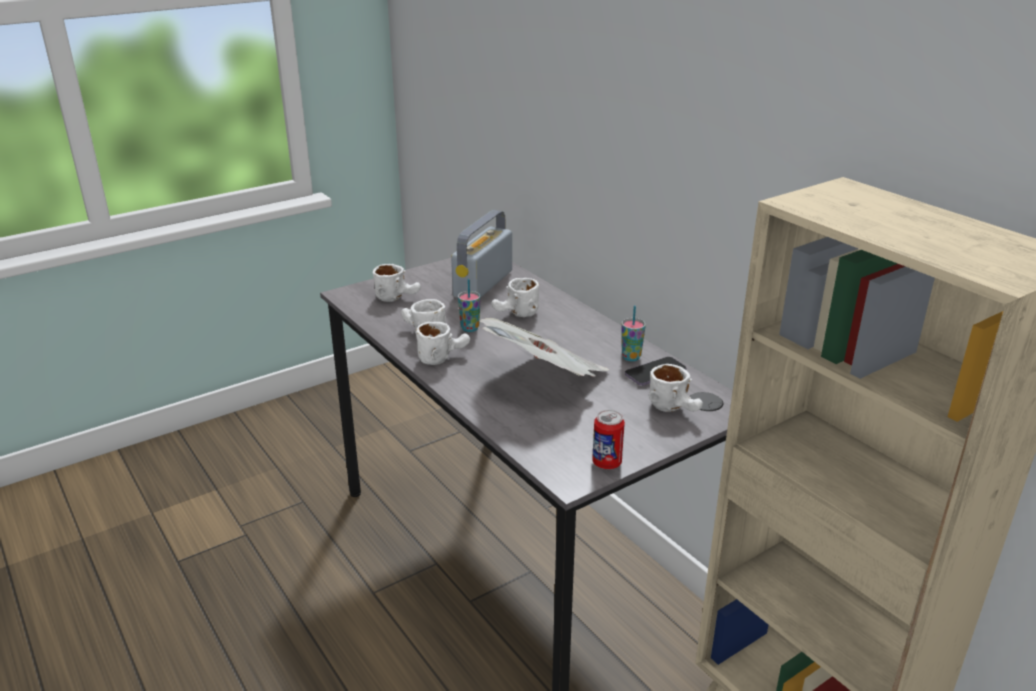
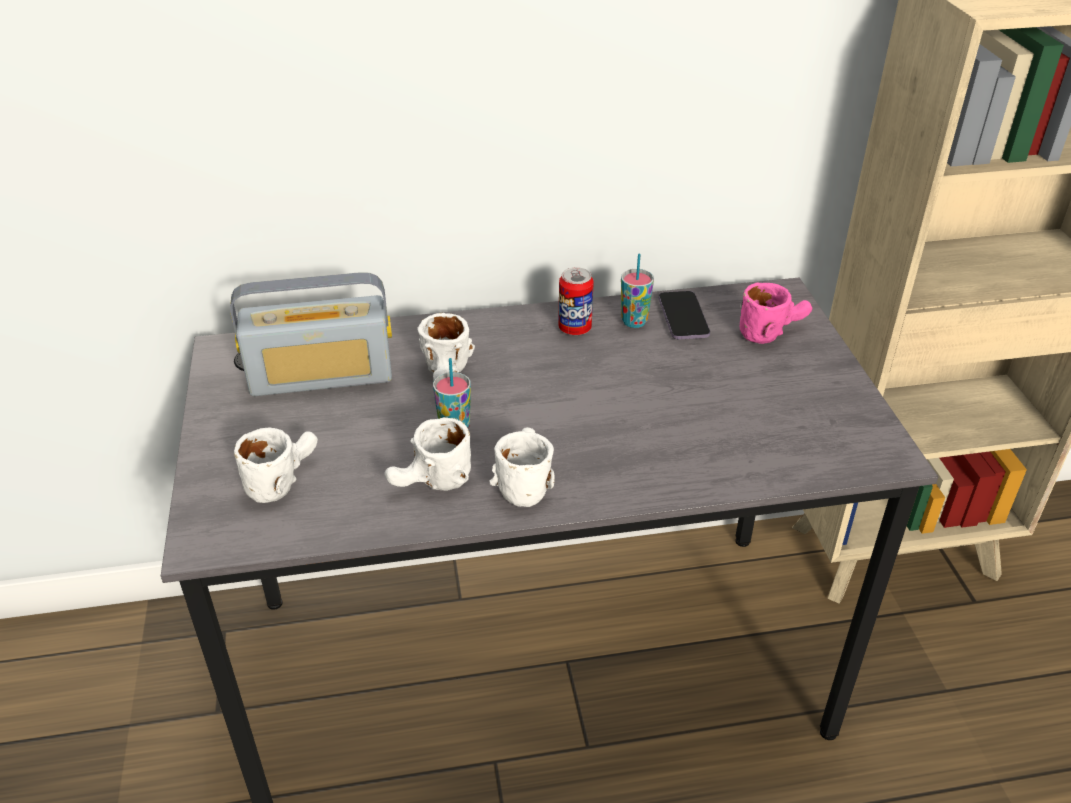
camera: 65 degrees left, 10 degrees up
(483, 283) = (321, 377): radio -> radio turned 60 degrees counterclockwise
(545, 378) = (644, 403): newspaper -> none
(606, 463) = (864, 418): can -> can (574, 328)
(676, 409) = (771, 330): white mug -> pink mug

